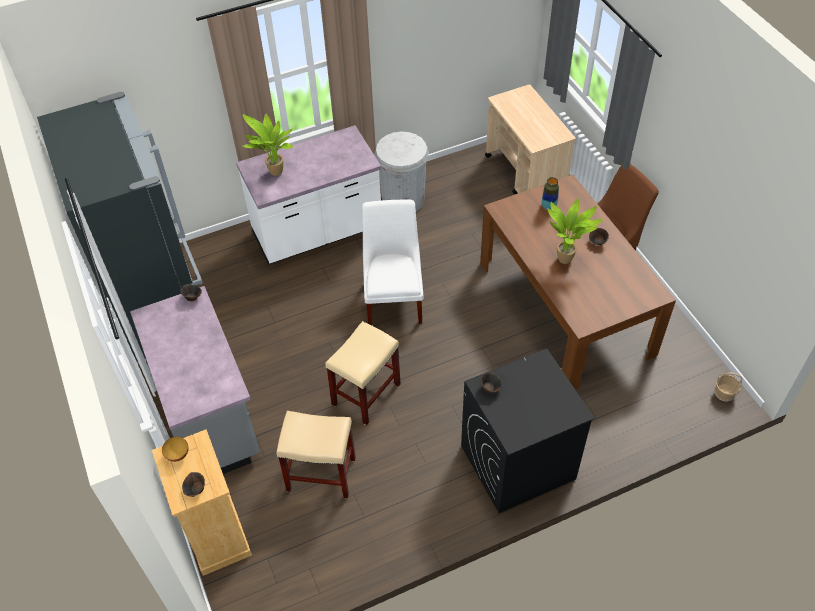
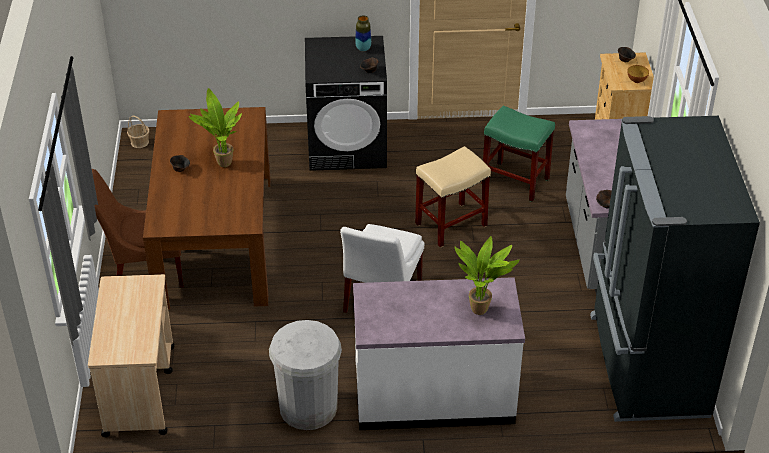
camera: 160 degrees left, 10 degrees down
(320, 474) = (516, 181): beige stool -> green stool
(548, 206) = (197, 212): vase -> vase (363, 48)

